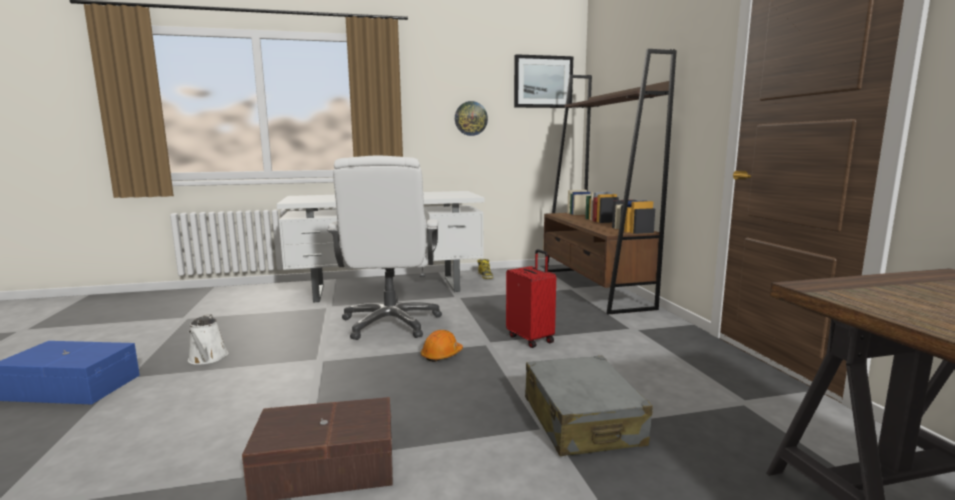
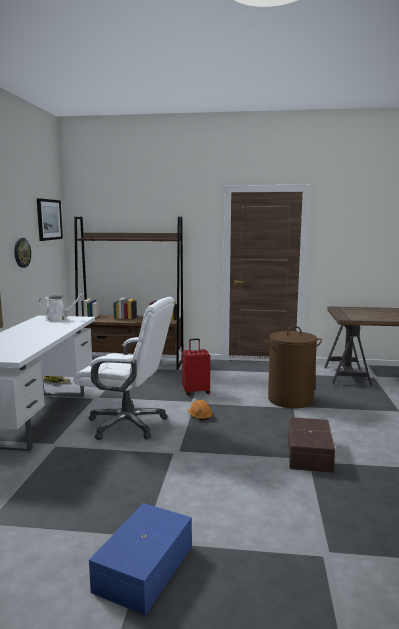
camera: 70 degrees left, 0 degrees up
(207, 358) = (132, 499): white watering can -> white watering can (58, 319)
(582, 421) = (290, 399): grey suitcase -> brown laundry basket

